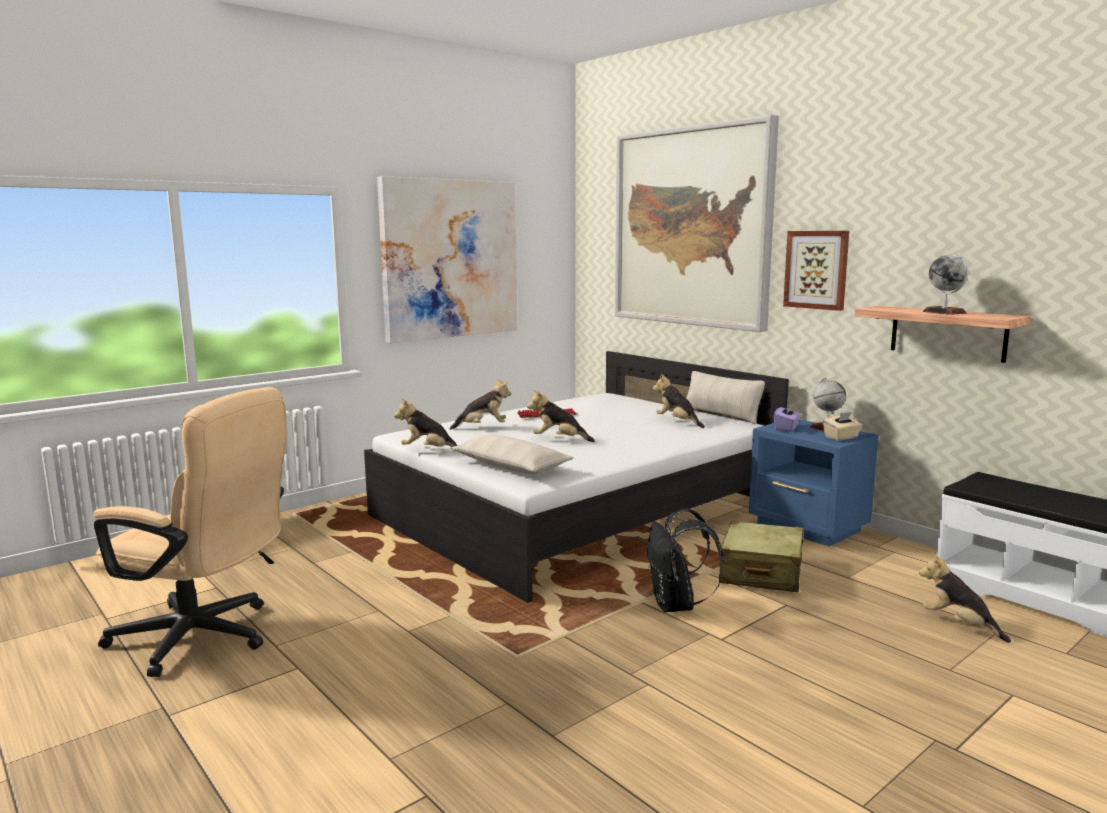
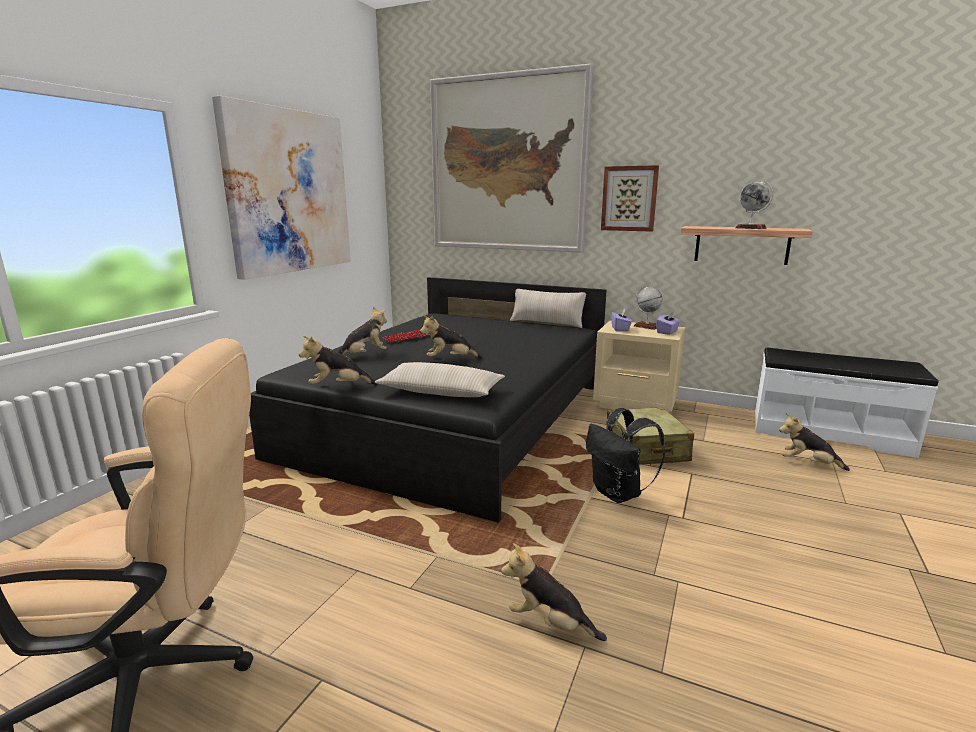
camera: 25 degrees left, 5 degrees up
(577, 510) = (454, 419): white bed -> black bed
(677, 422) = (523, 332): plush toy -> plush toy (550, 623)
(808, 528) = (636, 405): blue nightstand -> beige nightstand
(841, 437) = (667, 332): beige tissue box -> purple tissue box

